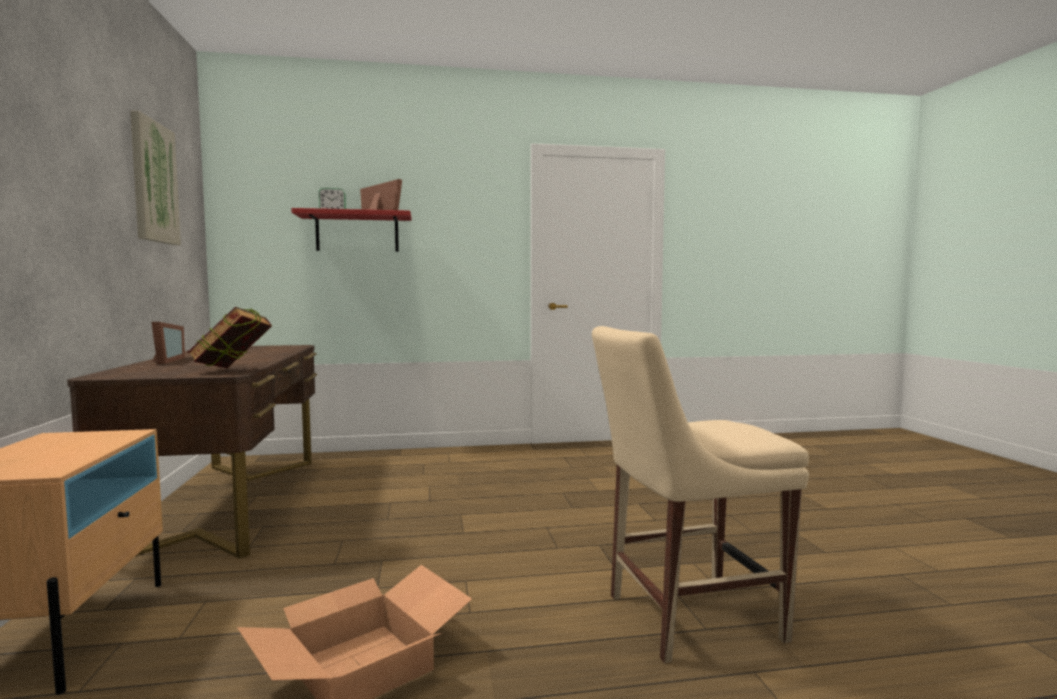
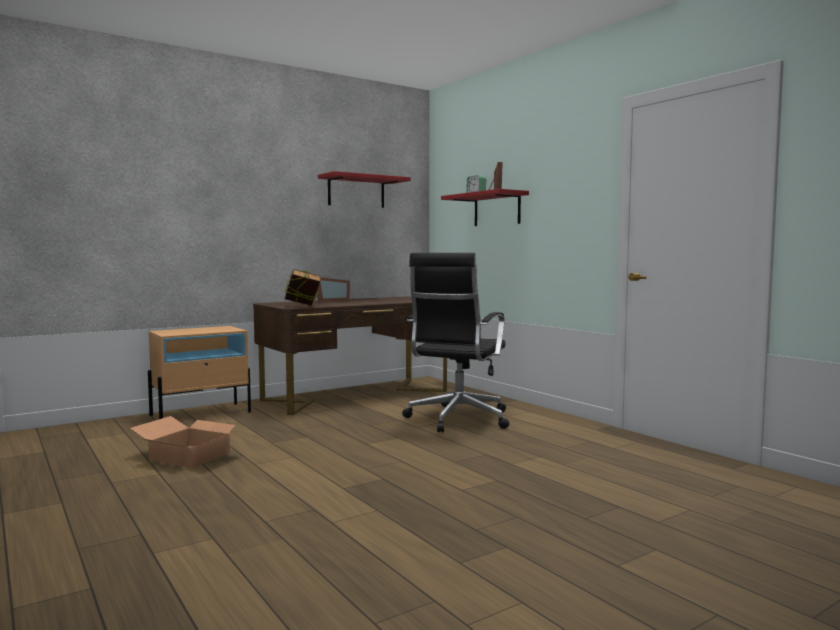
camera: 65 degrees right, 0 degrees up
(153, 182) = (356, 192): picture -> red shelf
(432, 480) = (457, 419): none -> black office chair
(685, 617) = (277, 514): beige chair -> none

